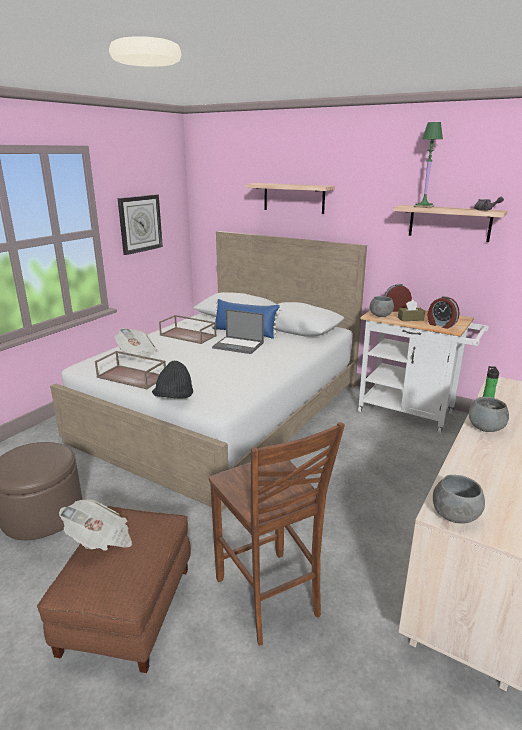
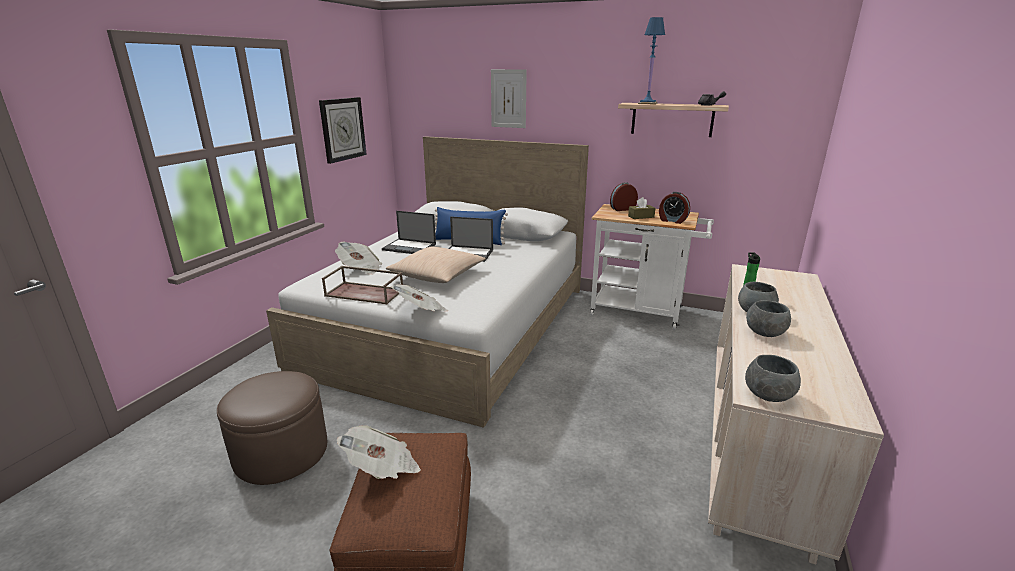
camera: 10 degrees left, 0 degrees up
(174, 398) = (421, 311): black hat -> newspaper
(189, 335) = (410, 247): brown tray -> laptop
(202, 364) = (437, 275): none -> beige pillow
(268, 598) = (561, 509): brown chair -> none
(293, 198) = (508, 98): shelf -> picture
(380, 316) = (610, 215): grey bowl -> grey bowl (764, 333)
(423, 207) = (647, 103): green table lamp -> blue table lamp

